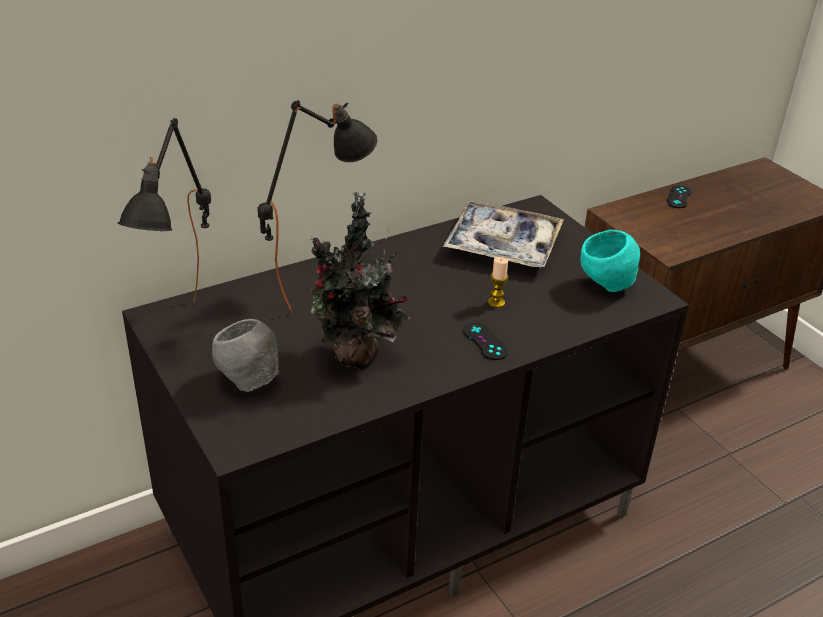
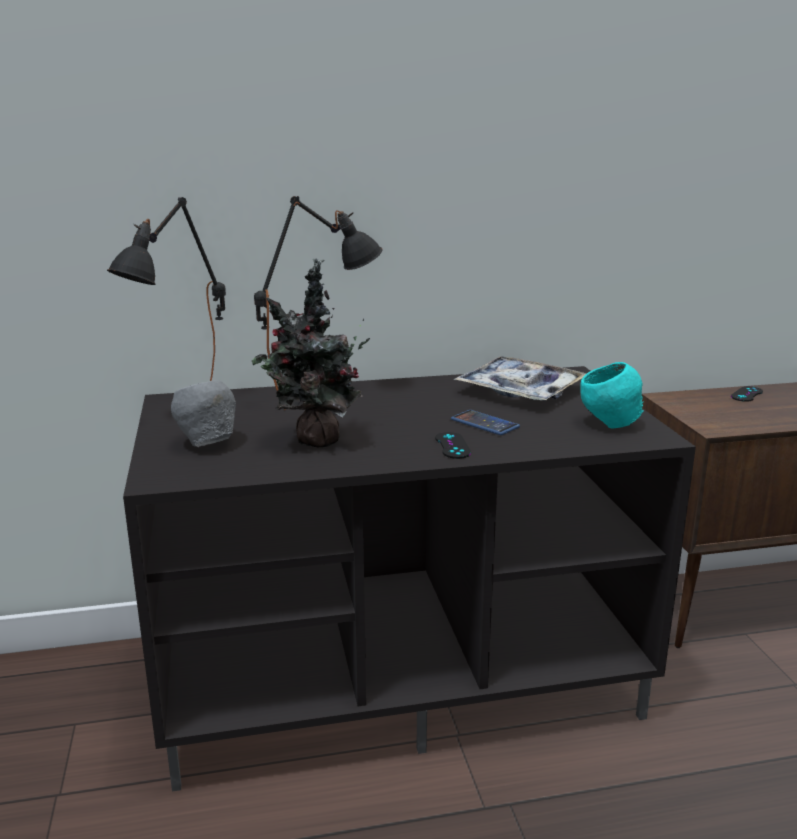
camera: 20 degrees right, 15 degrees down
(496, 302) = (484, 423): candle -> phone

